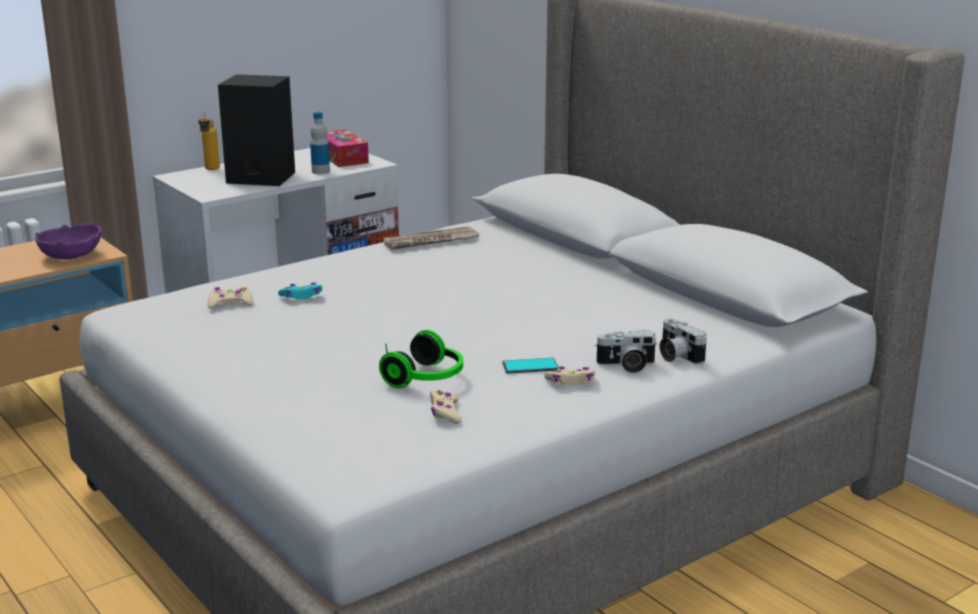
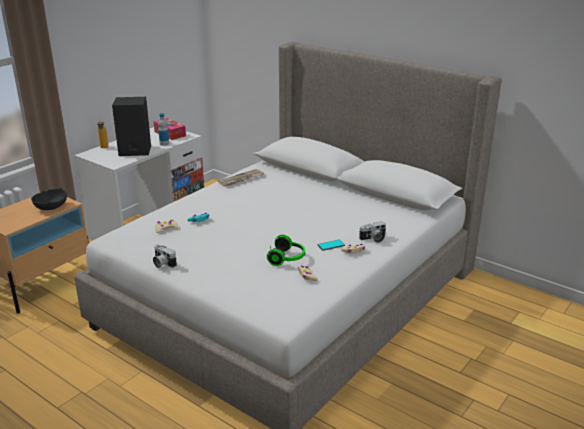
camera: 15 degrees left, 5 degrees up
(70, 255) = (51, 207): purple bowl -> black bowl
(676, 356) = (392, 231): camera -> camera (162, 263)

